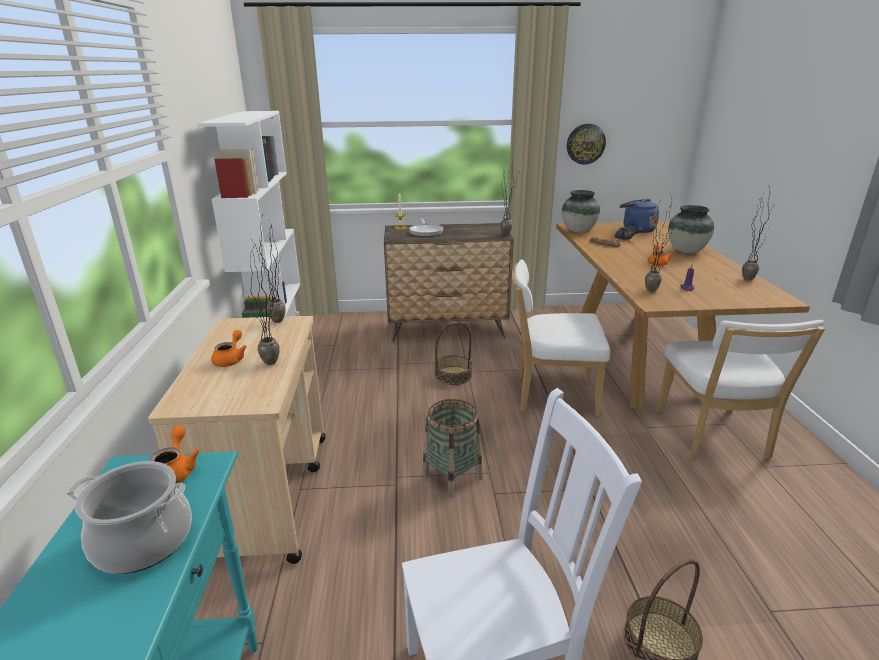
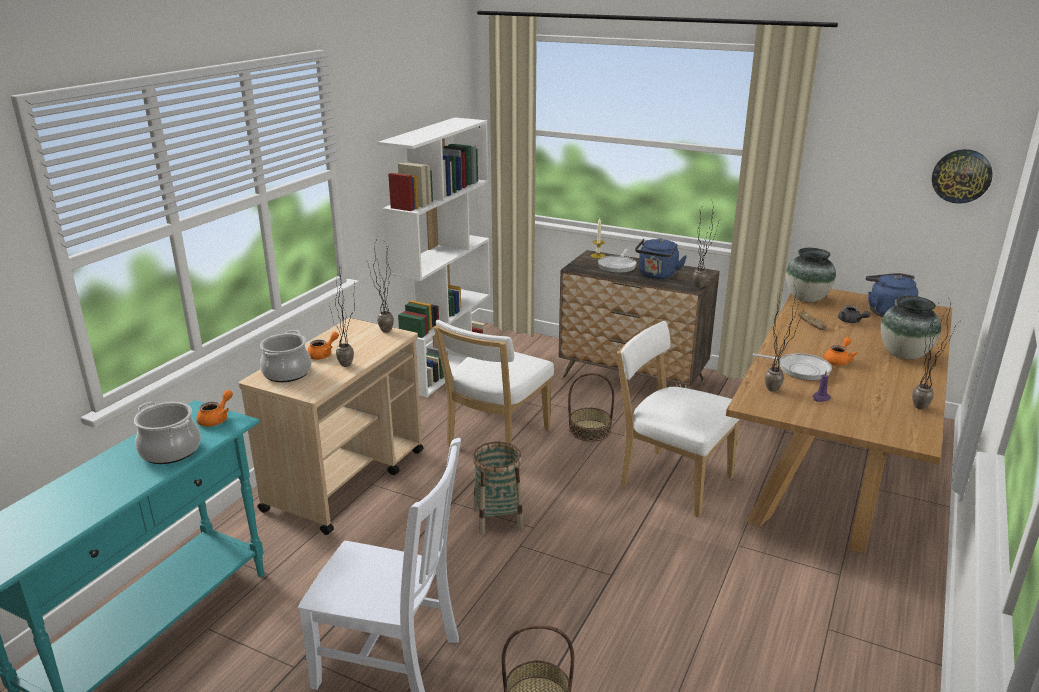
camera: 30 degrees right, 0 degrees up
(205, 389) = (286, 373): none -> cooking pot
(465, 233) = (657, 275): none -> blue kettle
(585, 144) = (844, 190): wall clock -> wall clock (961, 176)
(645, 273) = (800, 369): none -> frying pan
(713, 437) = (805, 581): white chair -> white chair (495, 440)

